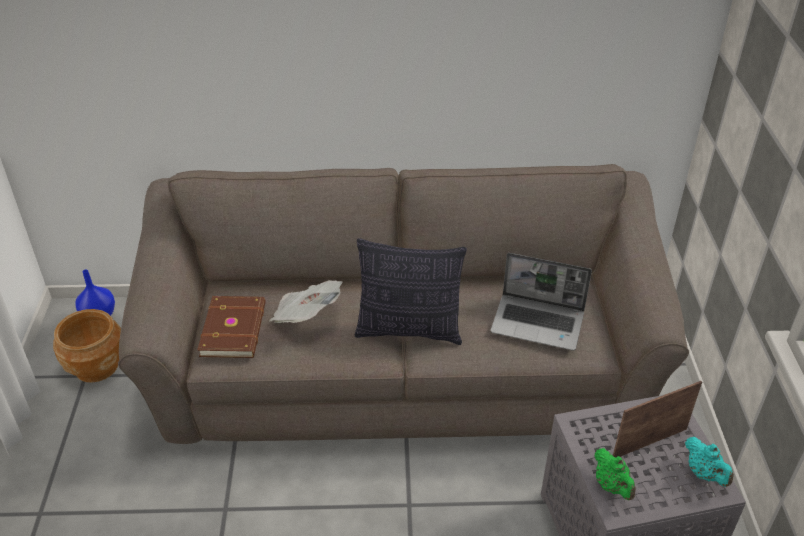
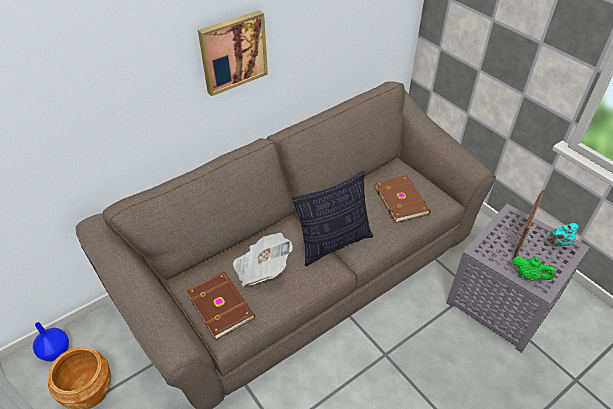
camera: 35 degrees left, 5 degrees up
(378, 48) = (233, 52): none -> picture
(539, 323) = (401, 200): laptop -> brown book
(704, 473) = (560, 242): turquoise teapot -> turquoise teapot turned 120 degrees clockwise

